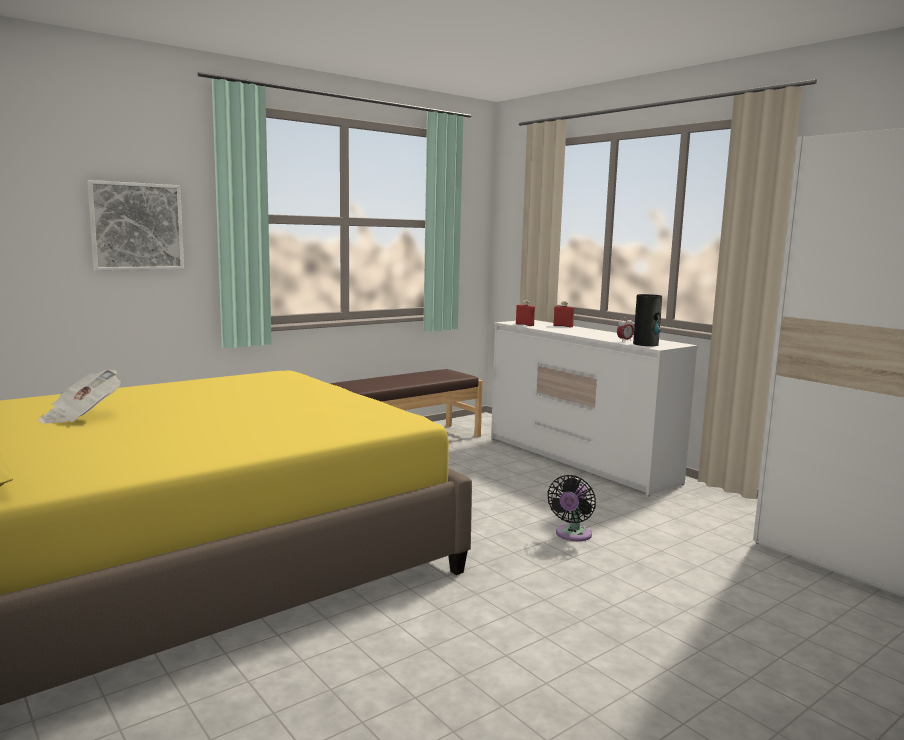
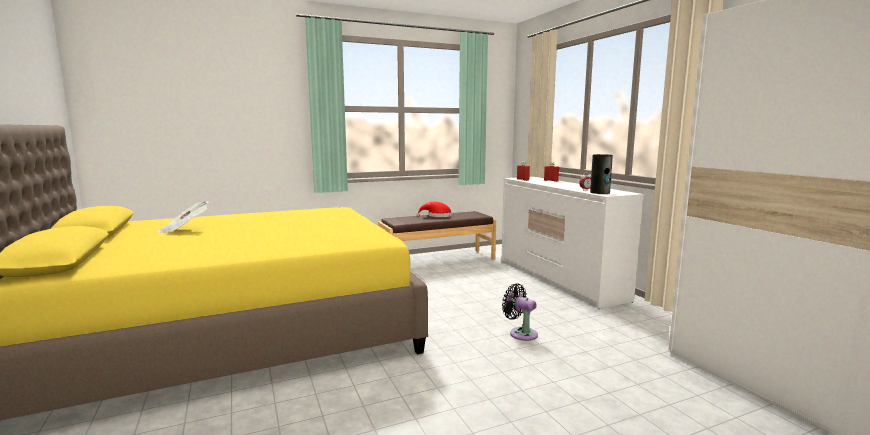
camera: 15 degrees right, 0 degrees up
(136, 226) = (260, 114): picture -> none
(400, 378) = (437, 216): none -> red hat
(572, 535) = (520, 333): black fan -> black fan turned 90 degrees clockwise

